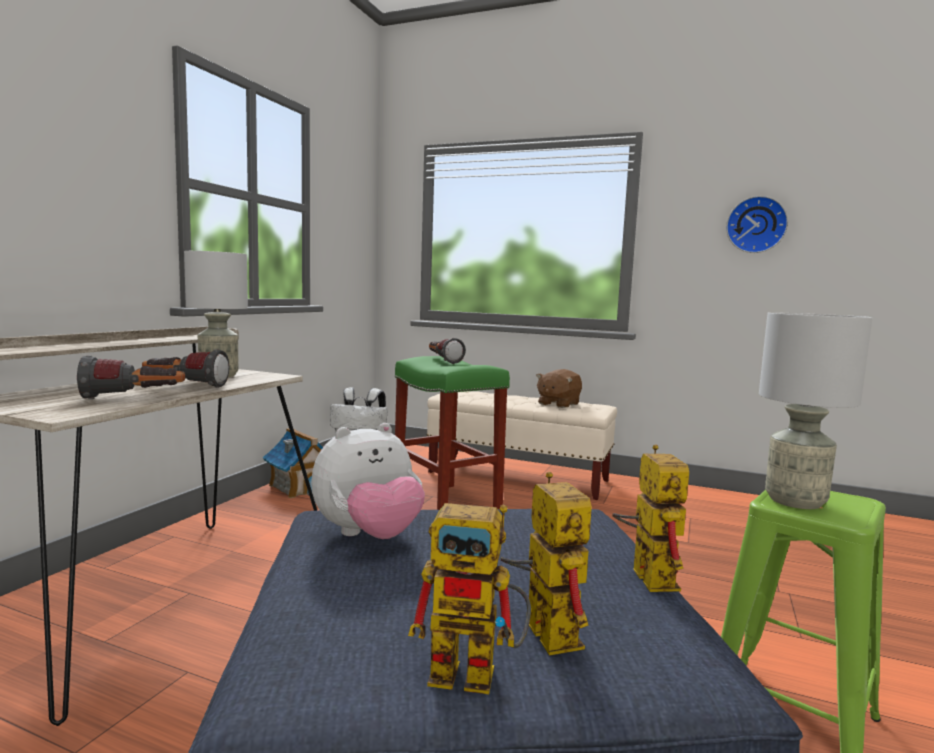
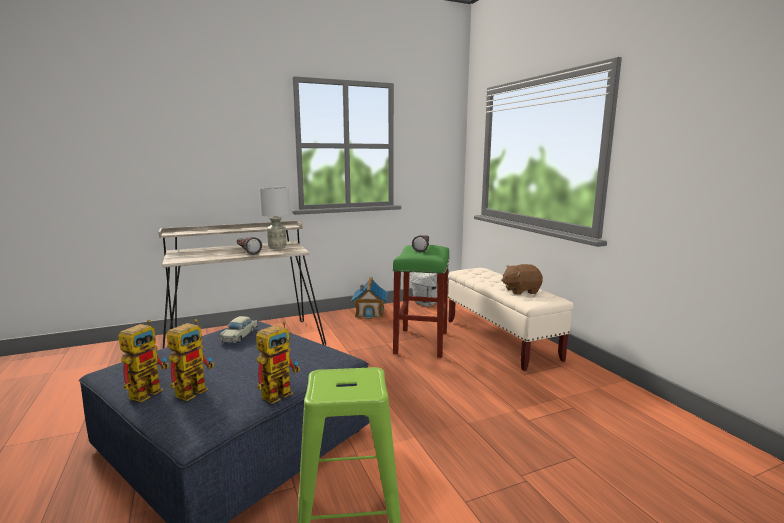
camera: 45 degrees right, 5 degrees up
(133, 398) = (212, 256): flashlight -> none
(369, 536) = (239, 336): plush toy -> beige toy car
(478, 673) = (149, 390): toy robot -> toy robot turned 120 degrees counterclockwise
(756, 225) = (713, 141): wall clock -> none
(796, 501) = (334, 378): grey table lamp -> none

